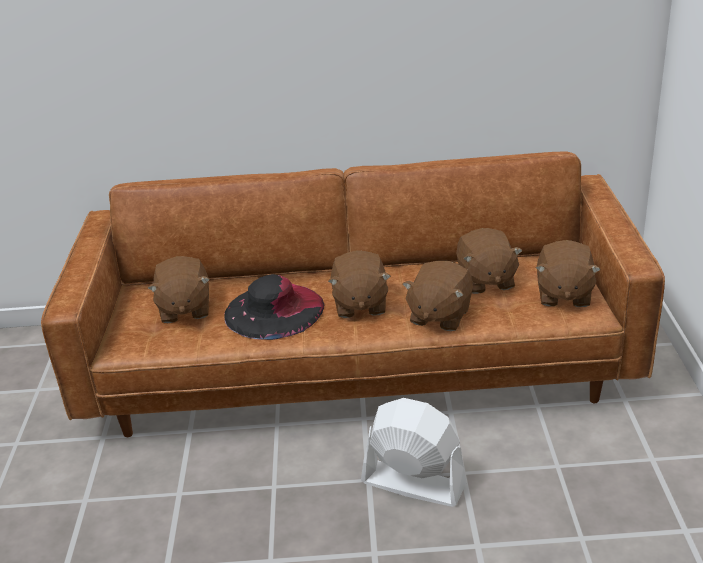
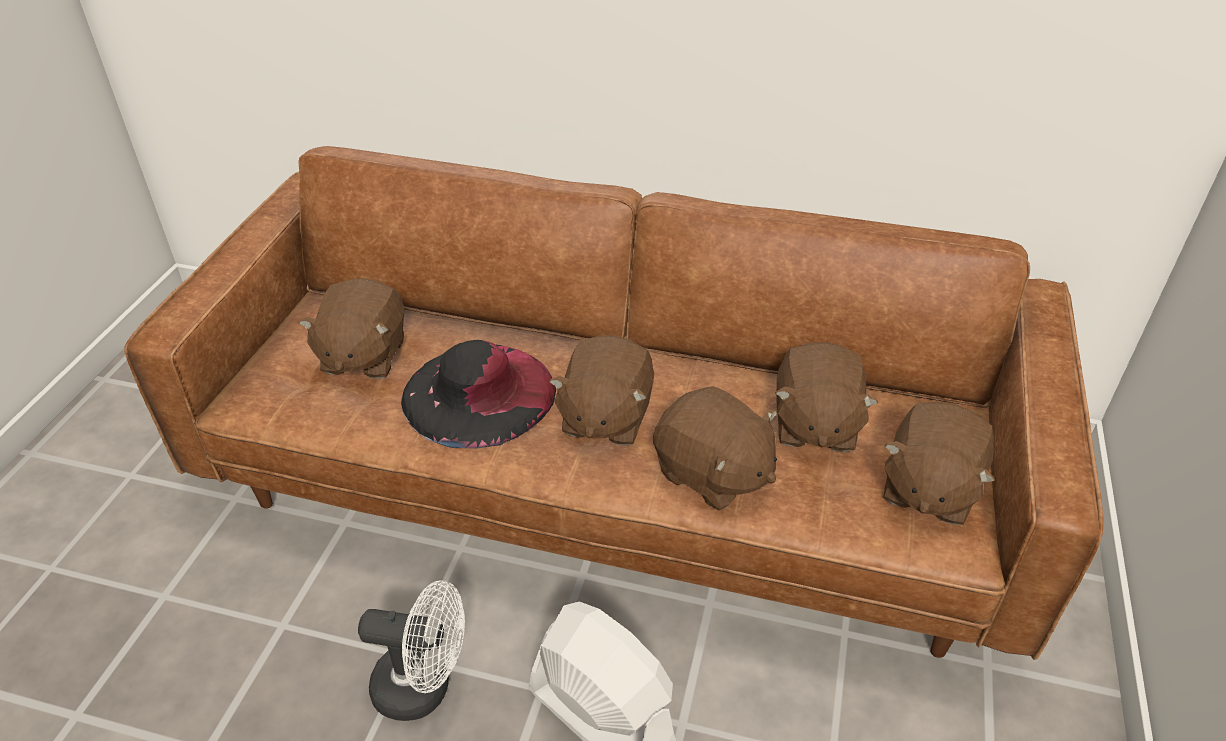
camera: 15 degrees right, 10 degrees up
(293, 499) = (424, 688): none -> white fan
(439, 316) = (712, 474): brown plush toy -> brown plush toy turned 90 degrees counterclockwise

